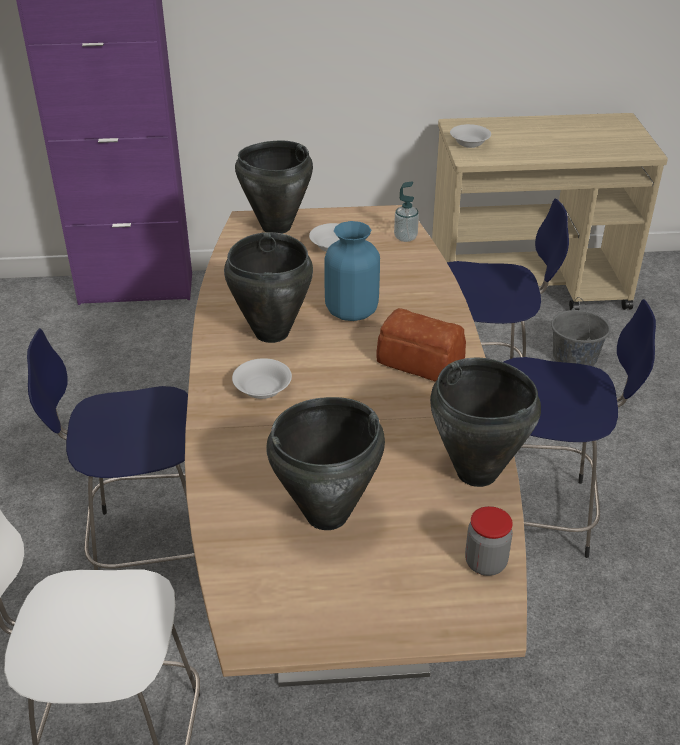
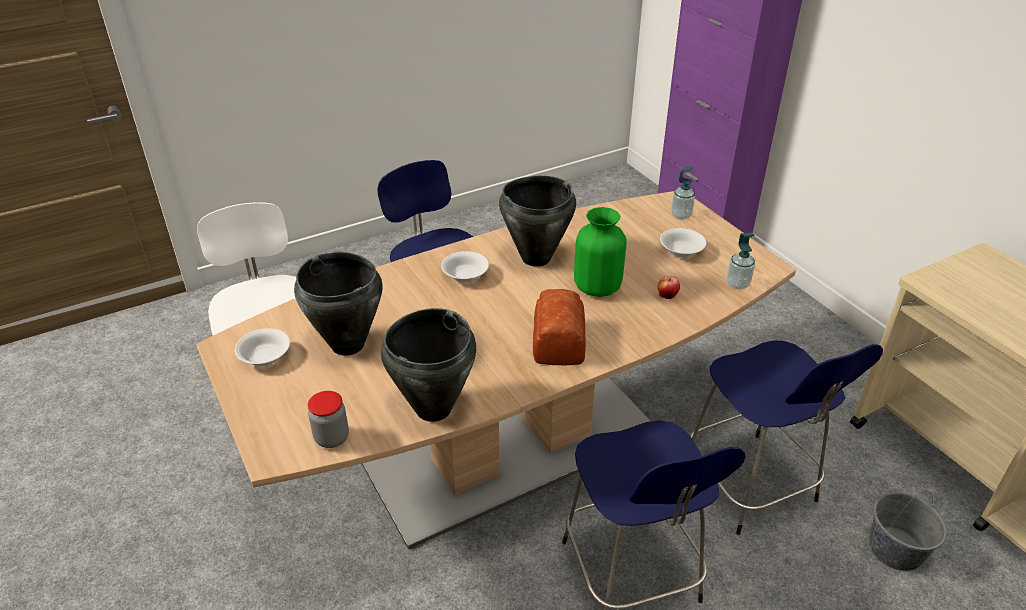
camera: 65 degrees right, 0 degrees up
(275, 227) = (681, 215): black cooking pot -> soap dispenser
(351, 311) = (597, 287): blue vase -> green vase
(396, 278) = (667, 296): none -> apple
(469, 143) = (958, 273): white bowl -> white bowl (265, 356)

